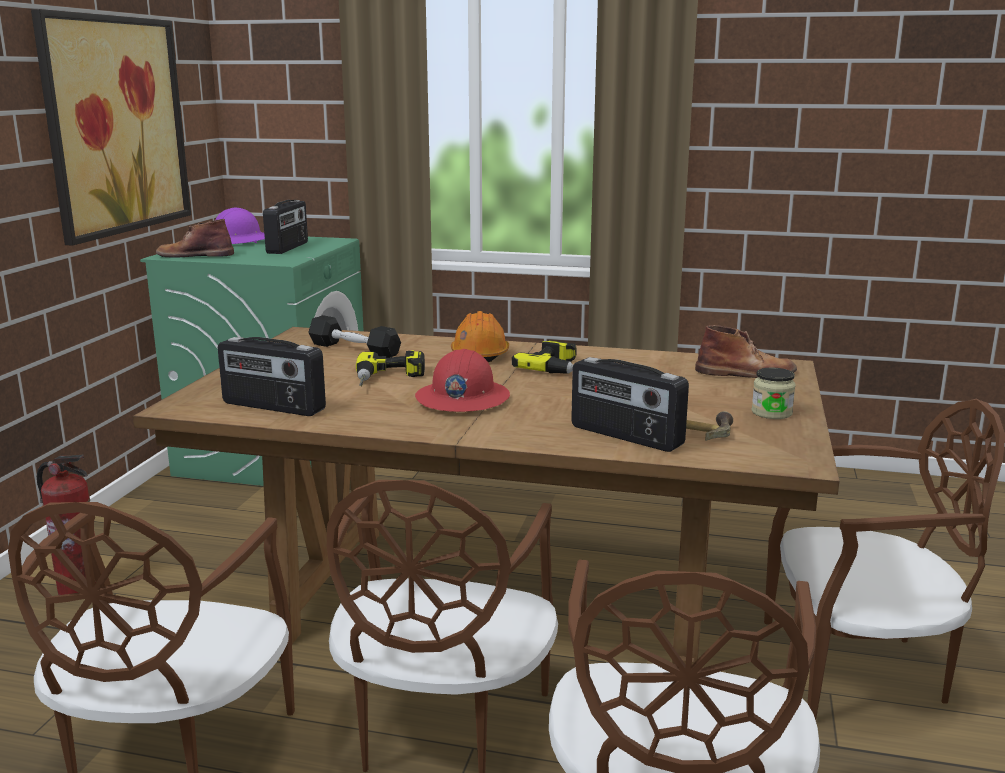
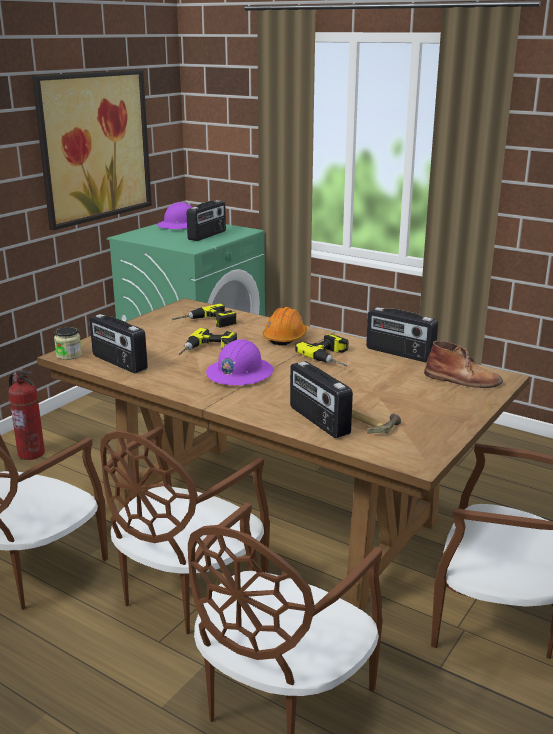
camera: 20 degrees right, 5 degrees up
(195, 255) = (142, 237): brown boot -> none
(354, 350) = (206, 323): black dumbbell -> power drill
(462, 399) = (239, 373): red hard hat -> purple hard hat
(641, 355) = (399, 353): none -> radio
(771, 413) = (443, 418): jar -> jar (69, 355)

